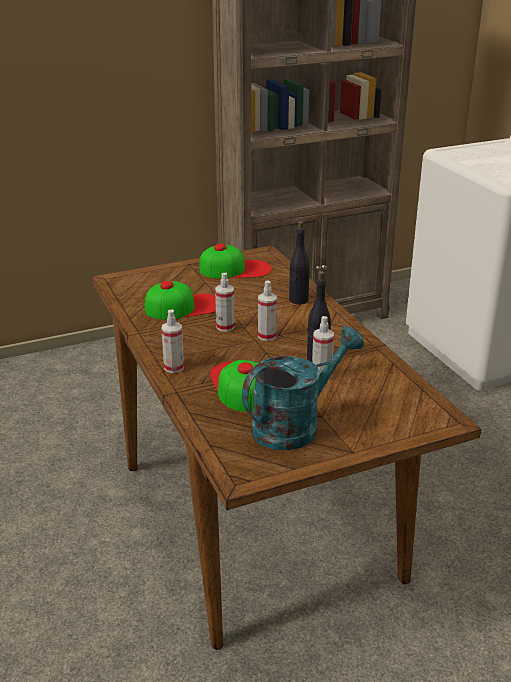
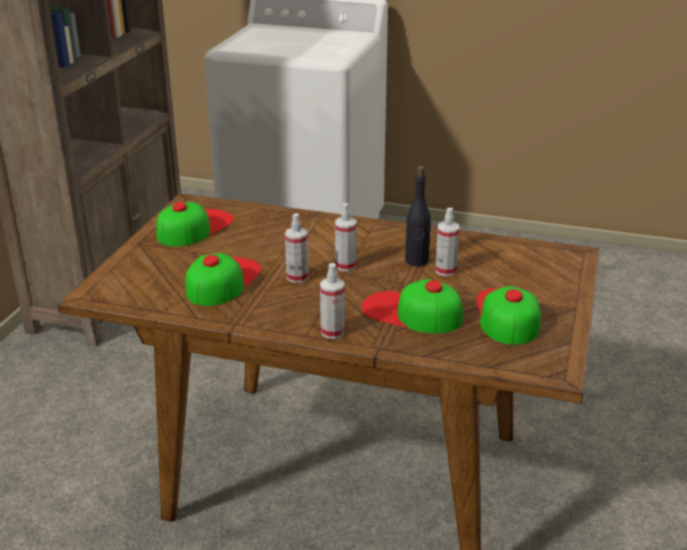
camera: 50 degrees left, 0 degrees up
(295, 425) = (507, 315): turquoise watering can -> cap
(298, 300) = (305, 226): black bottle -> none

